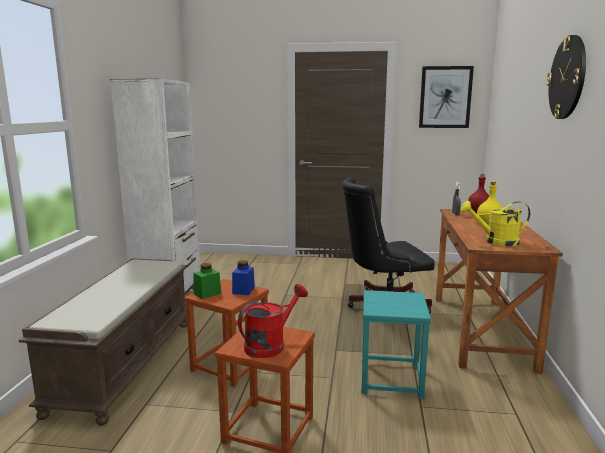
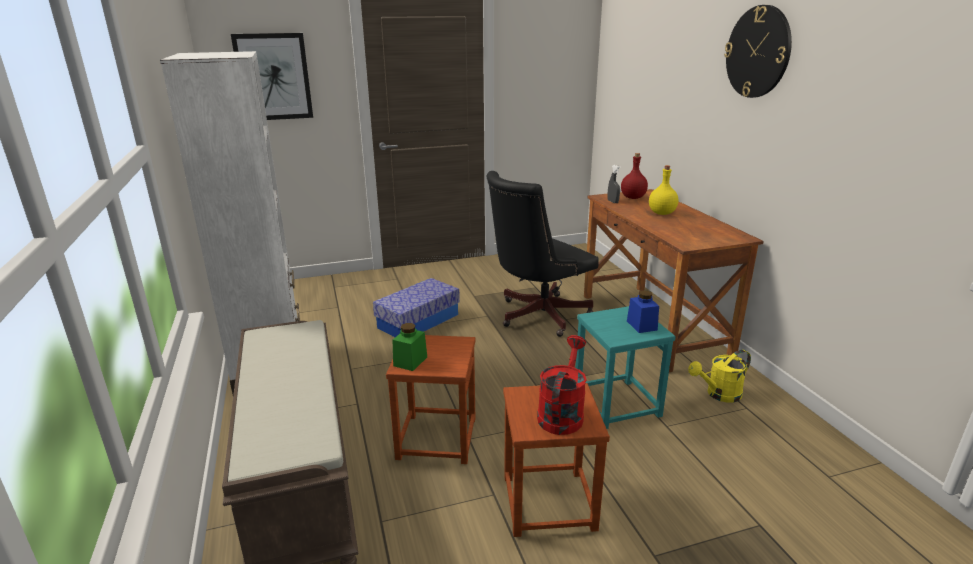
camera: 25 degrees left, 10 degrees up
(243, 290) = (449, 346): blue jar -> blue jar (641, 325)
(288, 292) = (418, 321): none -> storage box
(445, 97) = (551, 52): picture -> picture (273, 77)
(496, 242) = (695, 236): yellow watering can -> yellow watering can (719, 394)

